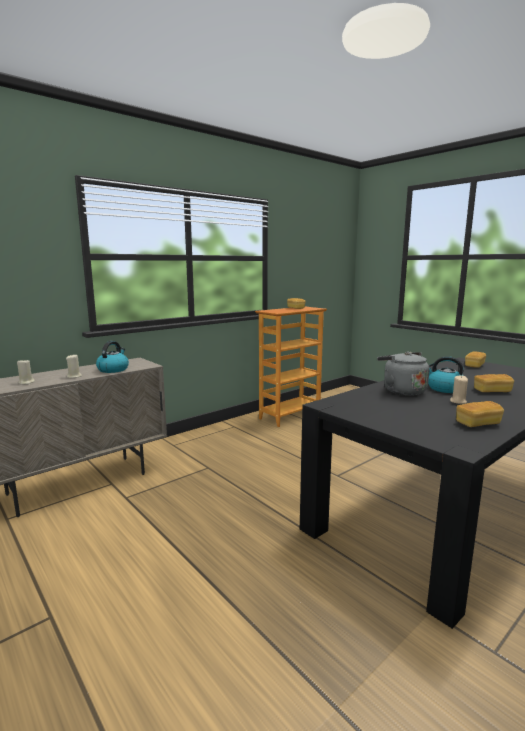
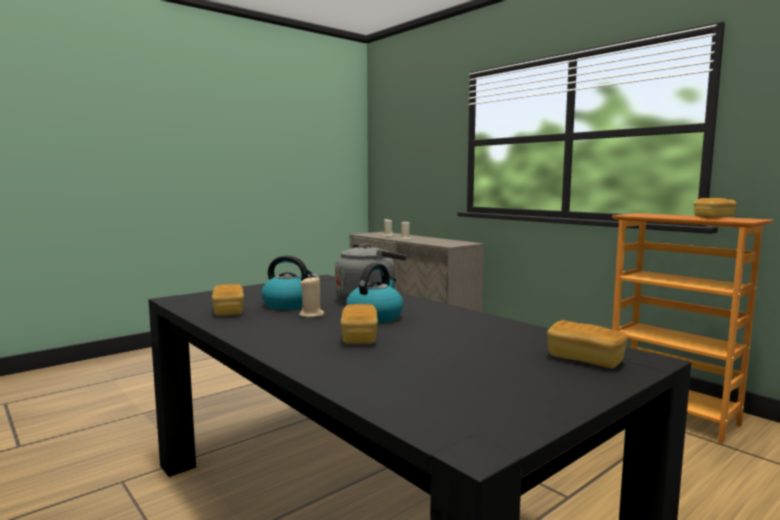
camera: 90 degrees right, 5 degrees down
(113, 369) = (430, 242): kettle -> kettle (290, 304)

